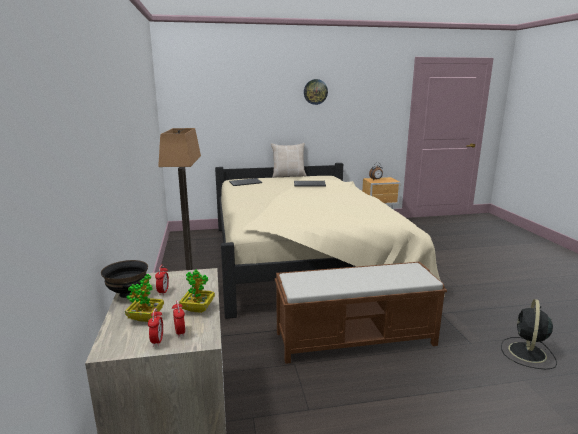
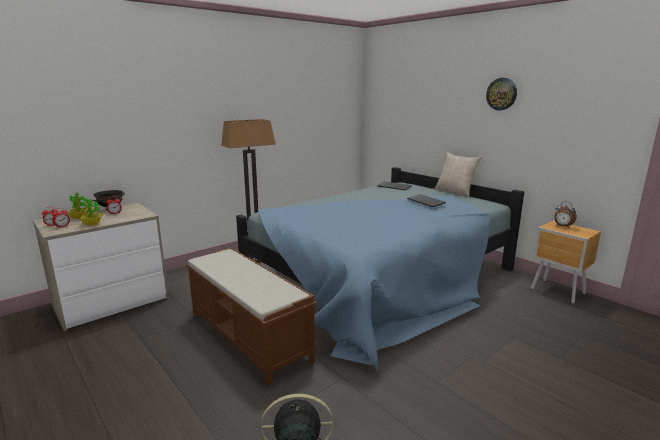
camera: 60 degrees right, 0 degrees up
(305, 260) = (381, 278): beige bed -> blue bed

